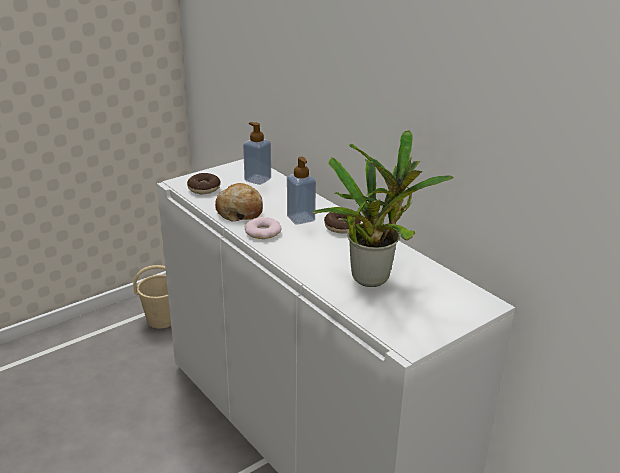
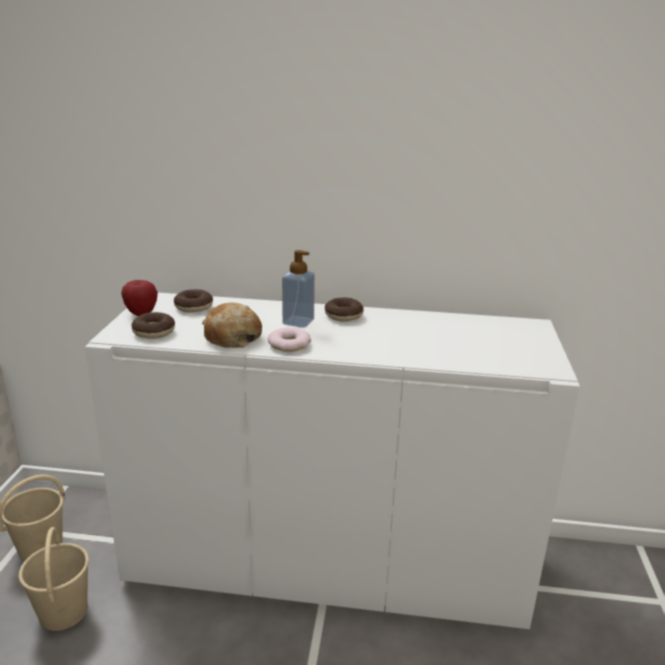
camera: 45 degrees left, 5 degrees down
(134, 362) = (63, 611): none -> beige bucket
(220, 172) = (141, 313): none -> apple
(257, 179) = (193, 307): soap dispenser -> donut
(374, 276) = (439, 339): potted plant -> none

